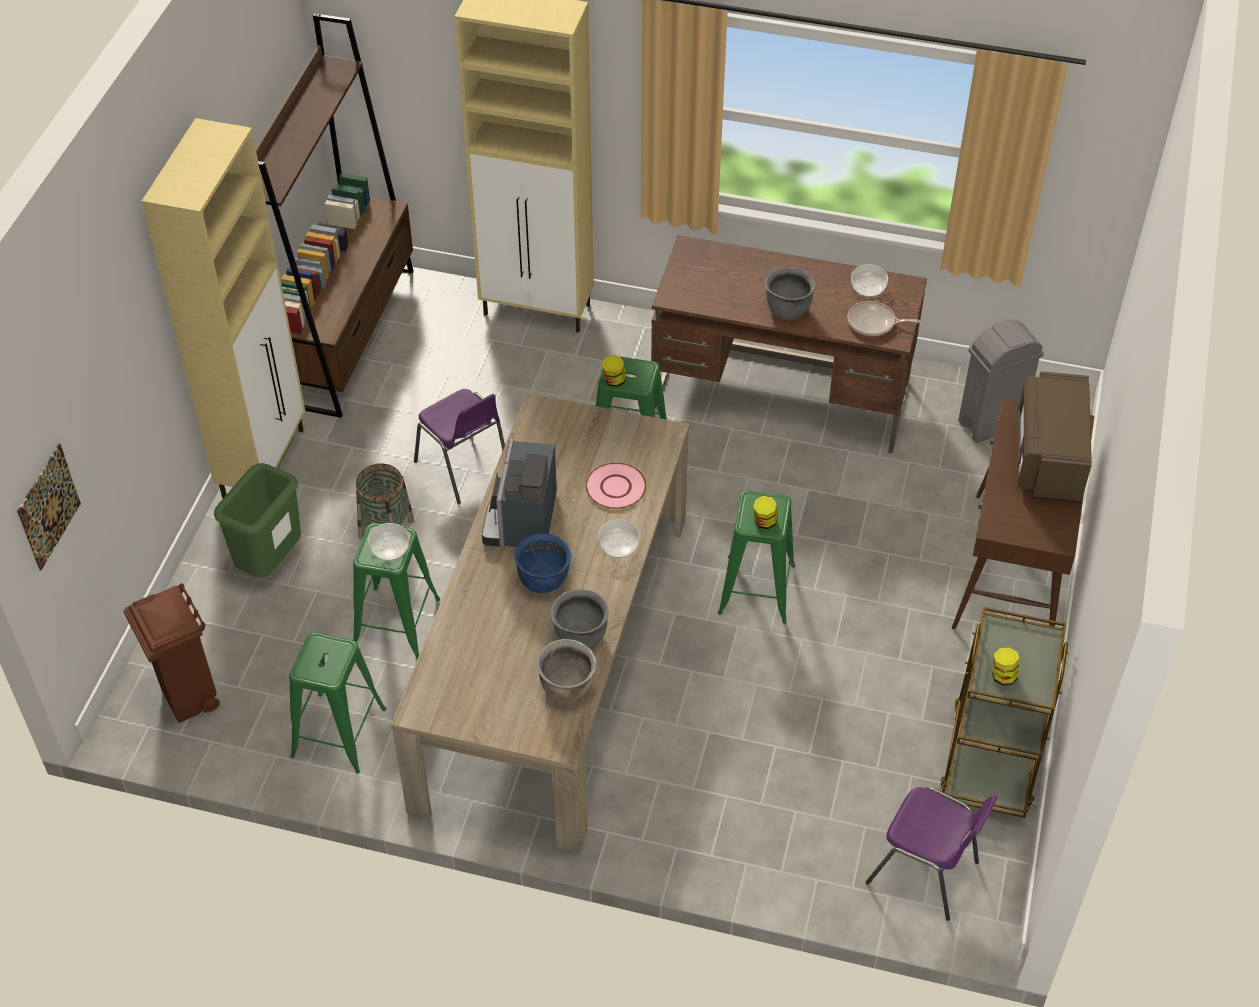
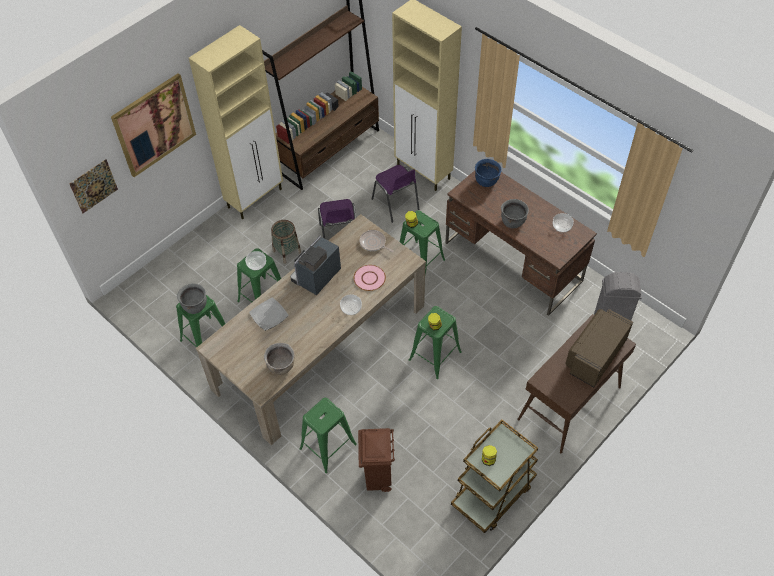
camera: 30 degrees right, 5 degrees up
(111, 353) = (154, 125): none -> picture
(190, 700) = (157, 295): brown trash can -> brown trash can (378, 479)
(270, 562) = (228, 246): green trash can -> none
(484, 616) = (268, 315): none -> plate
(543, 580) = (306, 309): blue cooking pot -> blue cooking pot (486, 181)
(580, 636) = (304, 344): grey cooking pot -> grey cooking pot (195, 306)
(679, 808) = (328, 446): none -> green stool
(874, 323) = (552, 246): frying pan -> frying pan (374, 243)
(925, 873) = (420, 535): purple chair -> purple chair (396, 205)

